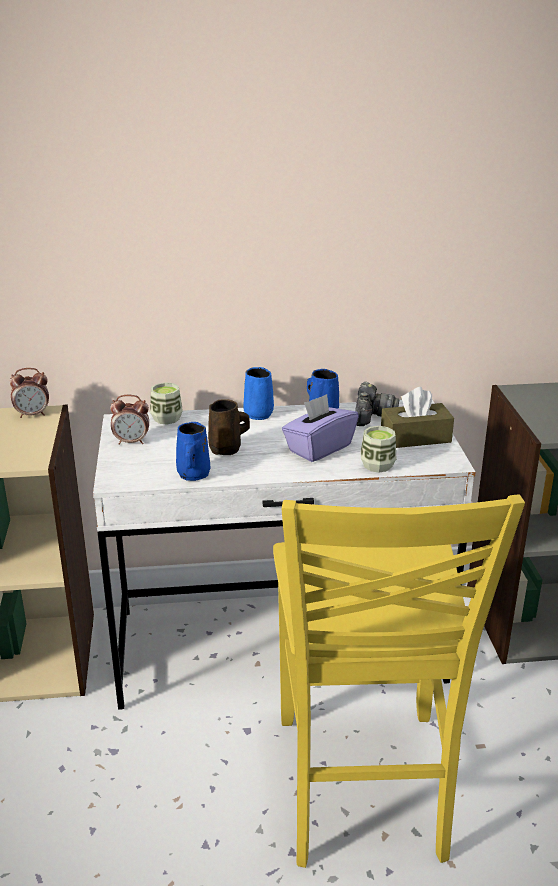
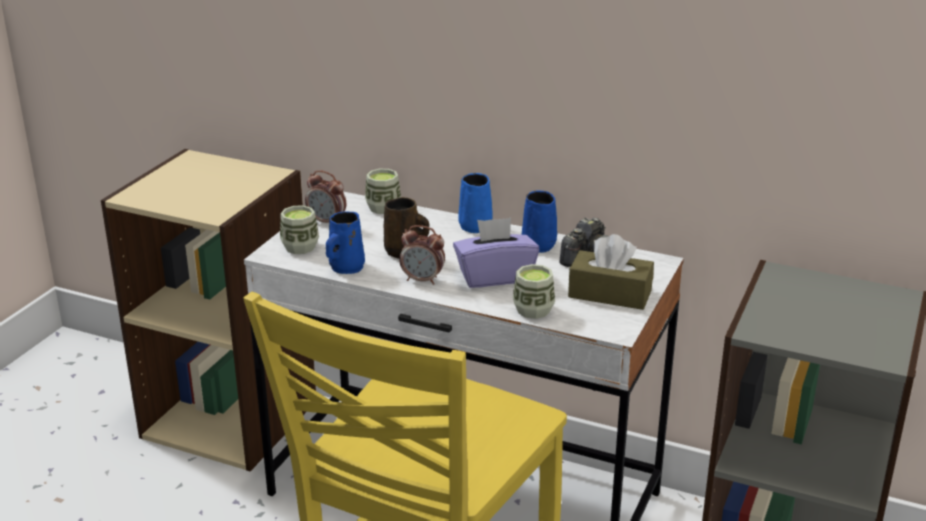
camera: 30 degrees right, 0 degrees up
(33, 414) = (260, 173): alarm clock -> alarm clock (423, 280)
(133, 469) = (300, 247): none -> cup

